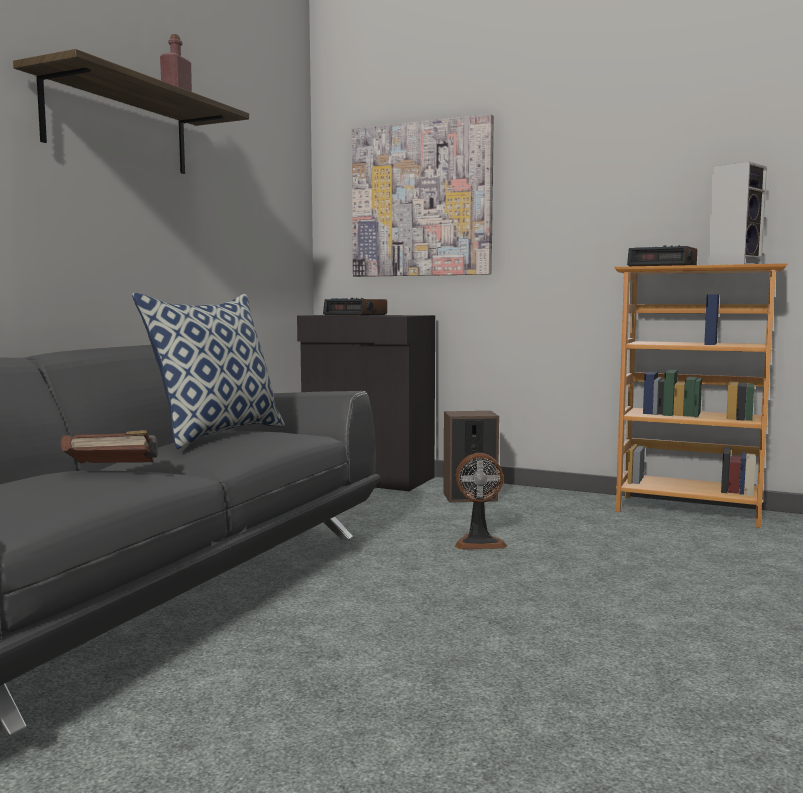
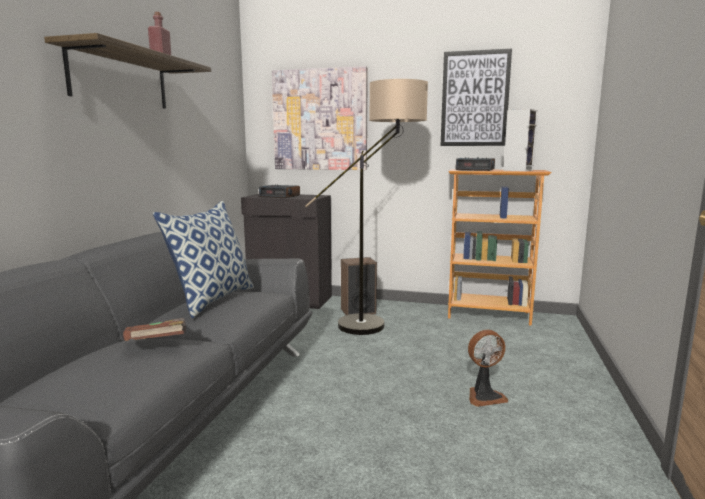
camera: 10 degrees left, 5 degrees up
(479, 542) = (374, 348): fan -> fan (484, 396)
(498, 513) = (379, 324): none -> floor lamp
(663, 156) = (474, 99): none -> picture

